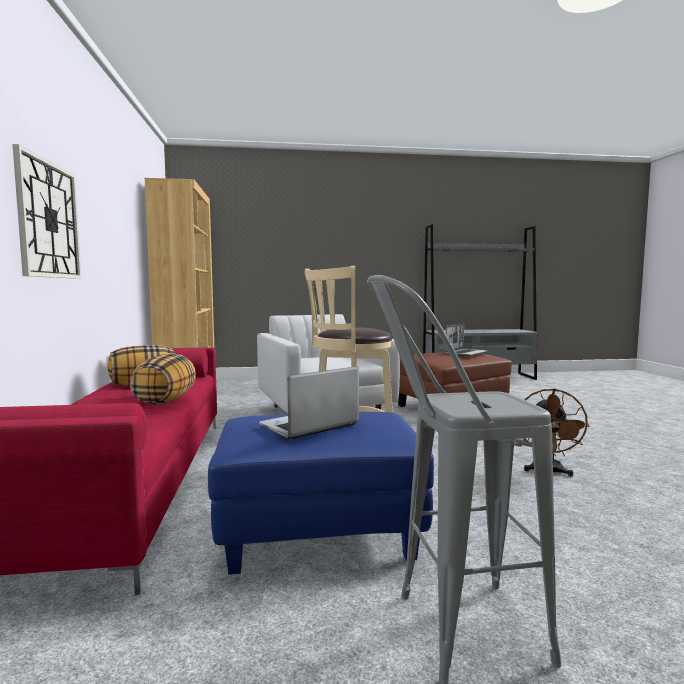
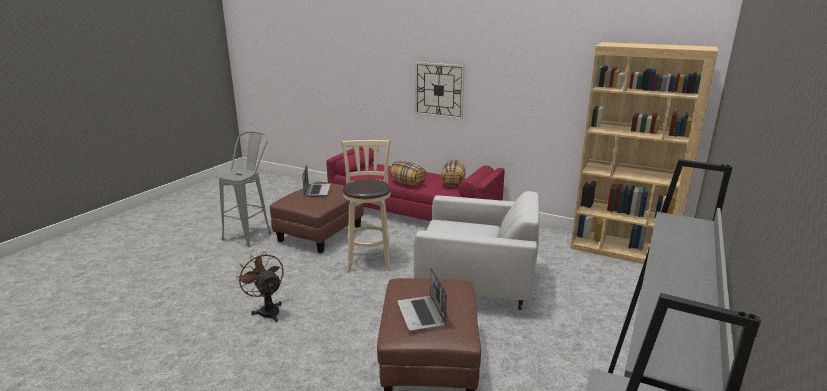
camera: 125 degrees right, 15 degrees up
(318, 531) = (320, 234): blue ottoman -> brown ottoman

